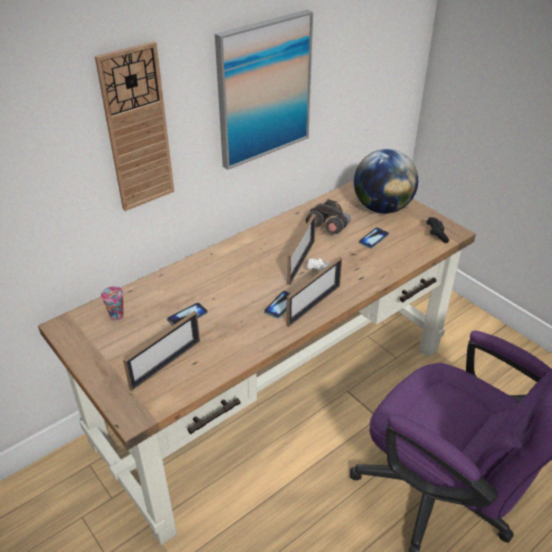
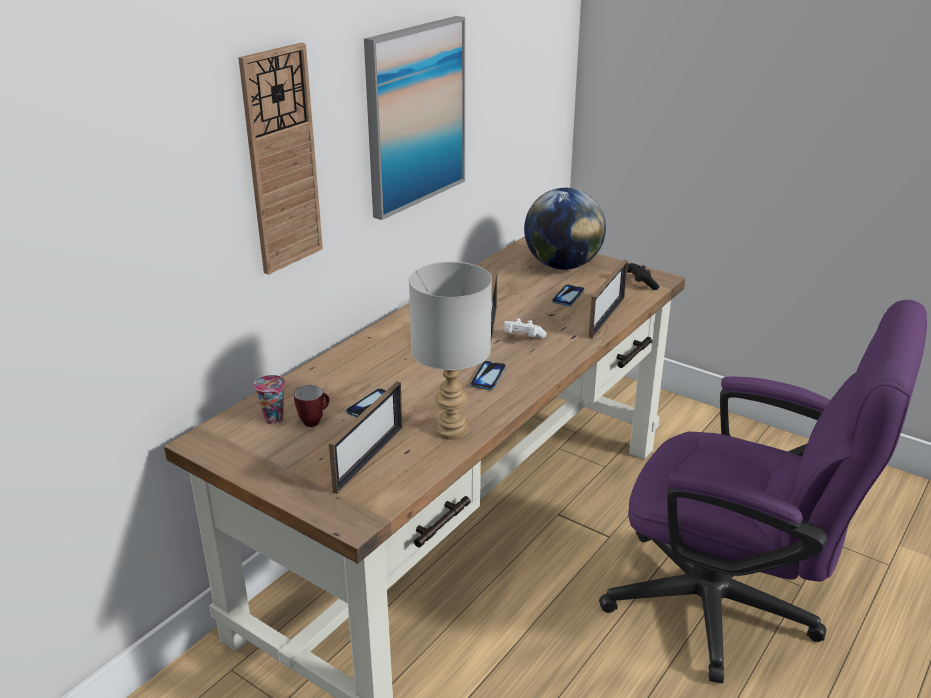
camera: 15 degrees left, 10 degrees down
(143, 323) = (314, 421): none -> mug
(235, 348) = (453, 428): none -> grey table lamp
(313, 305) = (529, 371): picture frame -> picture frame (606, 317)
(327, 228) = (506, 293): grey binoculars -> none

